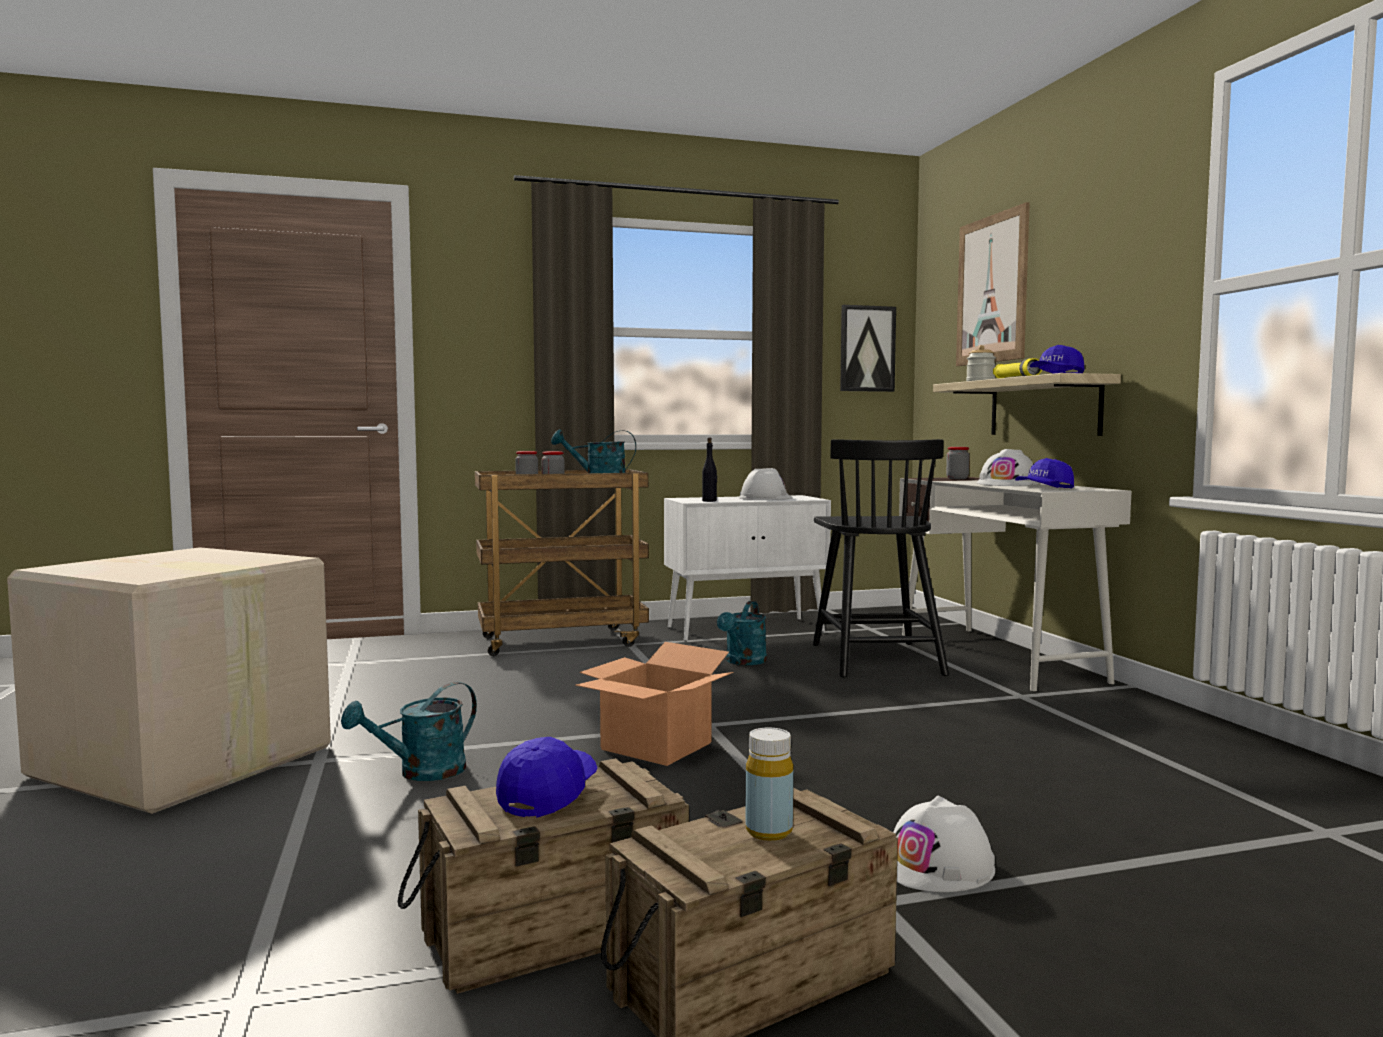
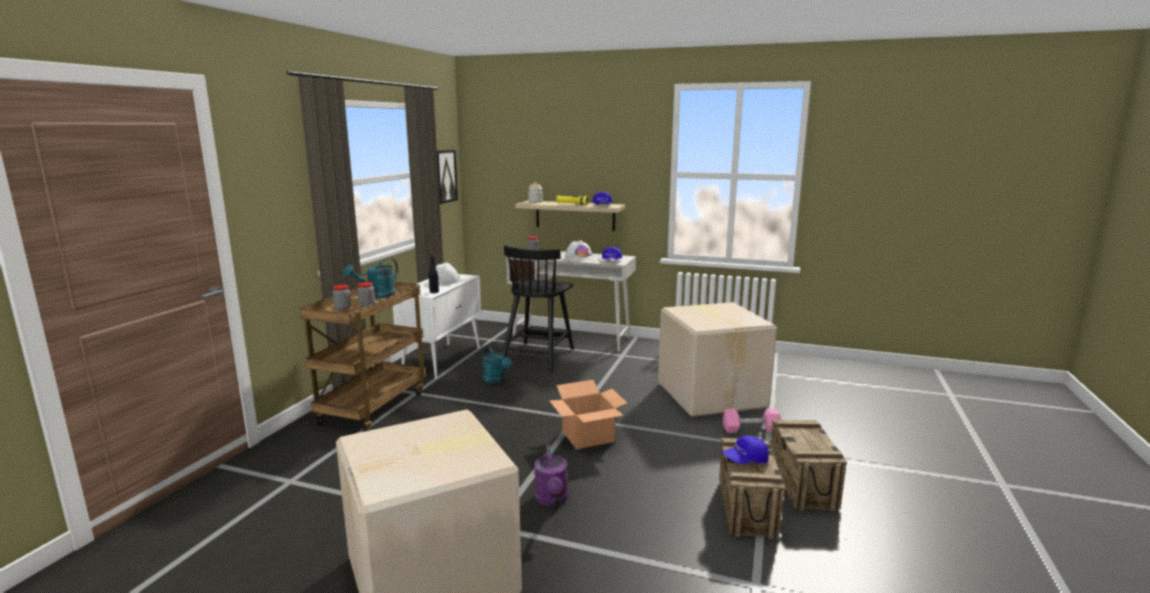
camera: 55 degrees left, 10 degrees up
(421, 773) = (552, 500): turquoise watering can -> purple watering can
(548, 794) = (745, 460): blue cap -> blue cap turned 75 degrees counterclockwise
(769, 831) = (805, 435): yellow bottle -> none
(876, 659) = (538, 356): black chair -> black chair turned 75 degrees clockwise
(937, 866) = (750, 429): white hard hat -> pink dumbbell
(992, 289) = (531, 150): picture -> none
(1029, 794) = (712, 394): none -> cardboard box

